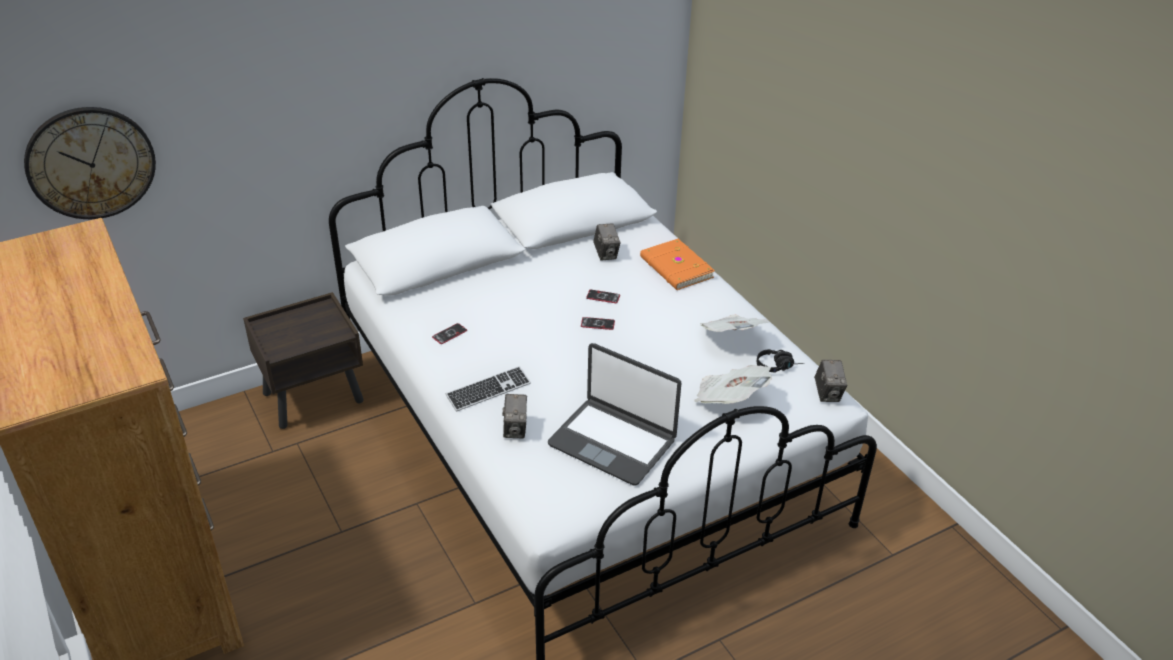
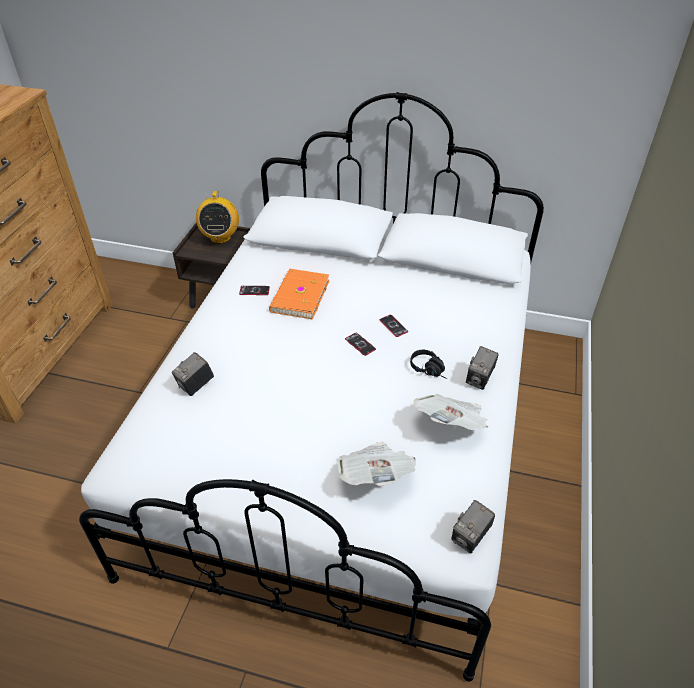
camera: 45 degrees right, 5 degrees up
(91, 163) = (98, 59): wall clock -> none
(293, 322) = (220, 237): none -> radio
(488, 390) = (220, 345): keyboard -> none
(606, 254) = (442, 294): camera -> camera (479, 379)
(613, 442) = (240, 444): laptop -> none
(675, 268) = (483, 336): orange book -> orange book (298, 296)
(778, 366) = (458, 478): black headphones -> black headphones (430, 370)

